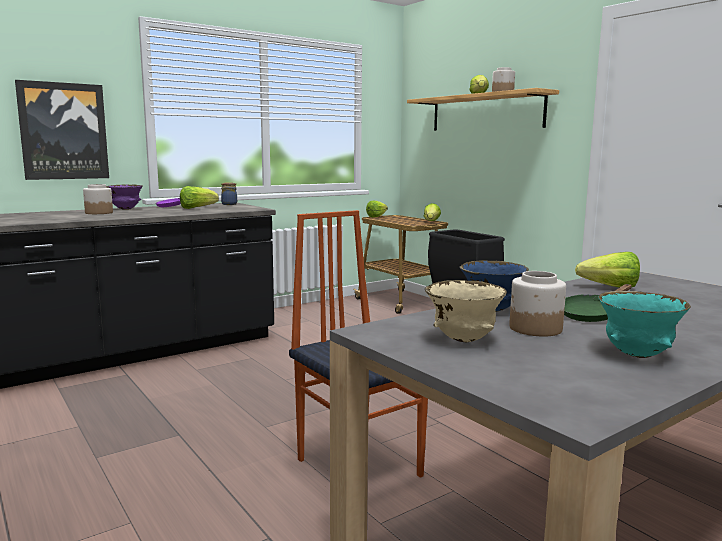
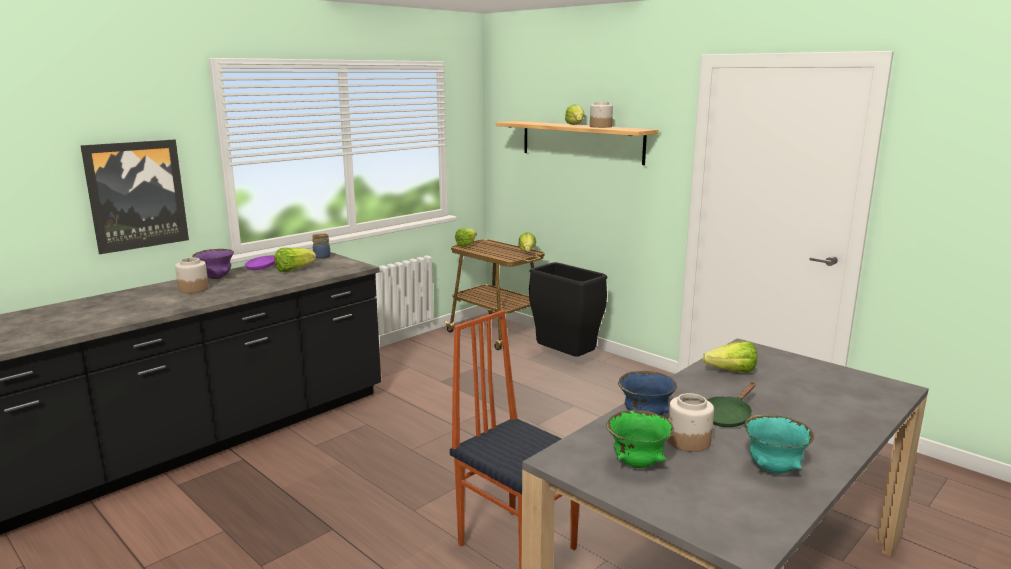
camera: 10 degrees left, 5 degrees up
(463, 340) = (637, 464): beige bowl -> green bowl

